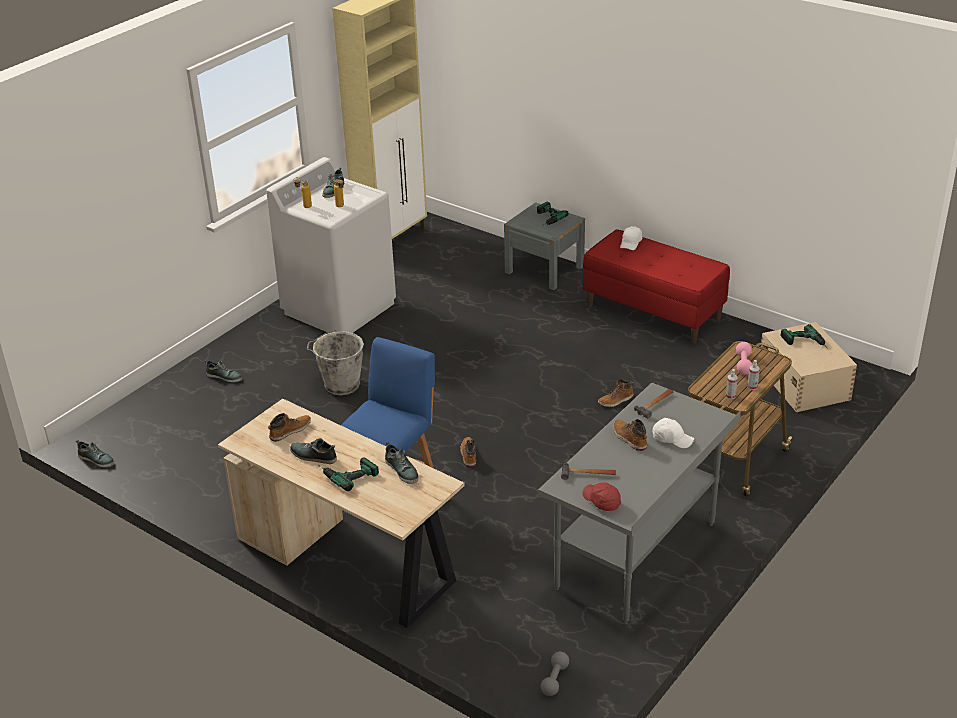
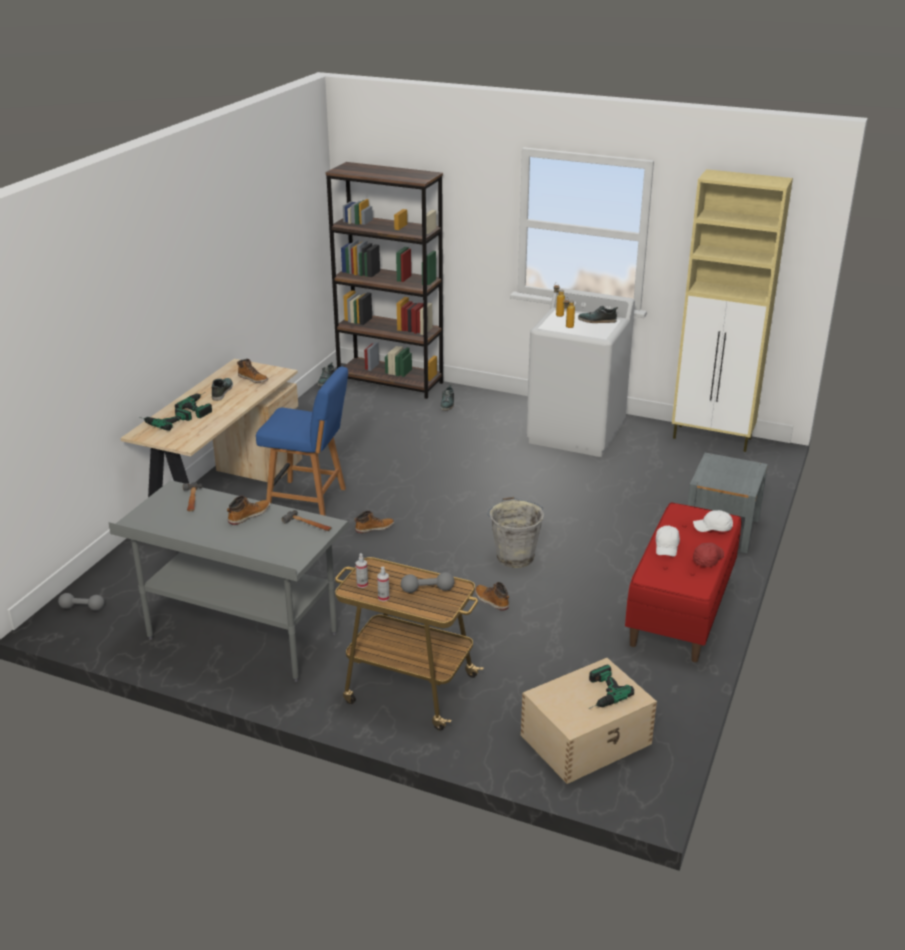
camera: 75 degrees right, 5 degrees down
(138, 410) = (390, 382): none -> brown bookcase
(340, 385) = (456, 453): grey bucket -> grey bucket (515, 556)
(402, 470) = (205, 426): shoe -> none
(546, 218) = (735, 473): power drill -> power drill (164, 421)
(601, 501) = (152, 509): red cap -> red cap (708, 559)
(672, 439) = (251, 538): white cap -> white cap (666, 547)
(743, 364) = (427, 590): pink dumbbell -> grey dumbbell

